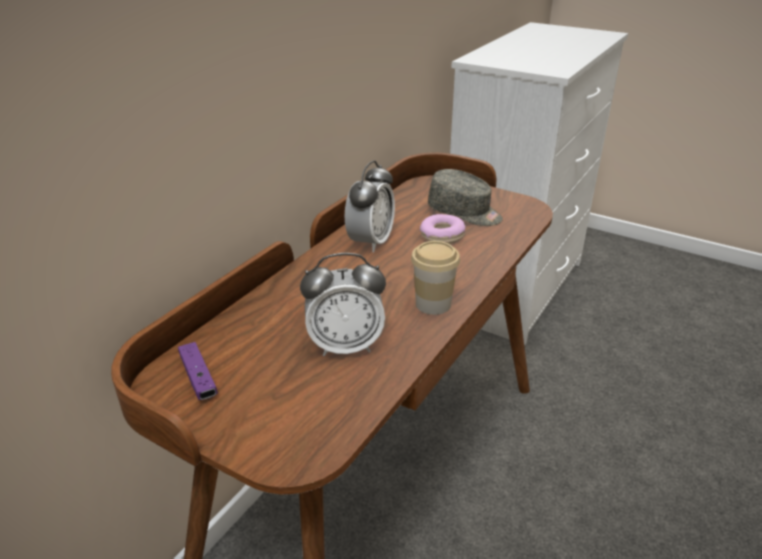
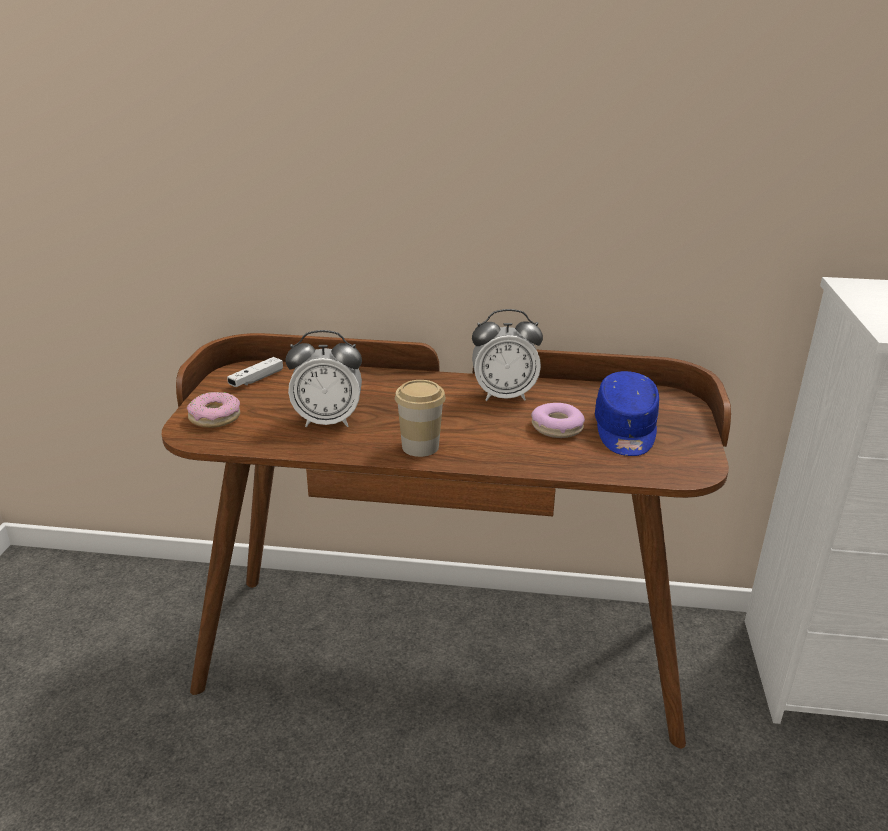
camera: 65 degrees right, 5 degrees down
(198, 378) = (256, 379): purple game controller -> white game controller
(272, 429) = (214, 417): none -> donut
(345, 345) = (328, 421): alarm clock -> alarm clock turned 60 degrees counterclockwise
(464, 213) = (625, 431): grey cap -> blue cap

